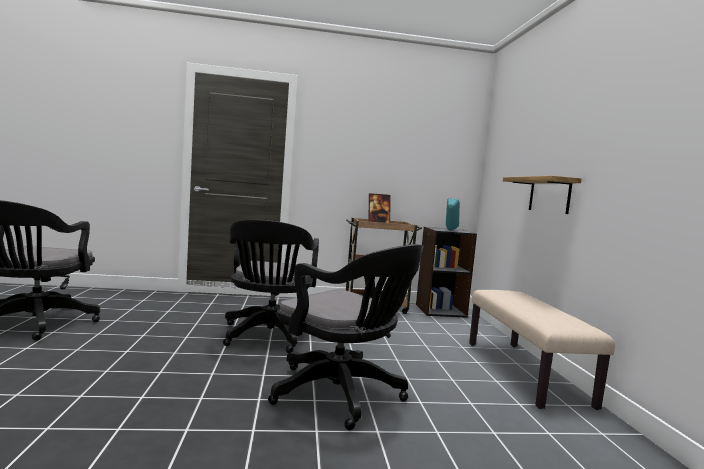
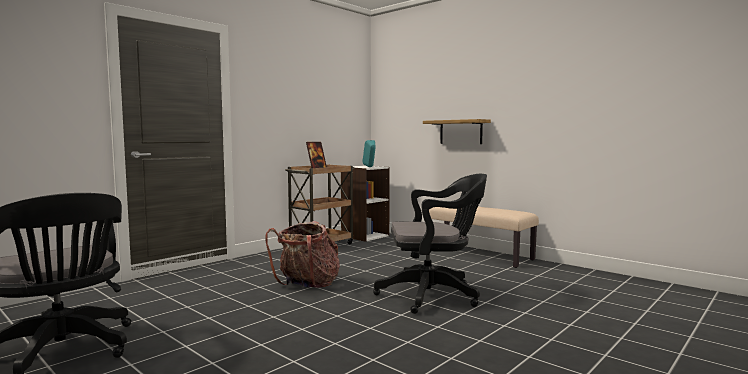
camera: 40 degrees left, 0 degrees up
(269, 337) = (307, 285): black office chair -> backpack
(440, 310) = (364, 236): black bookcase -> white bookcase

